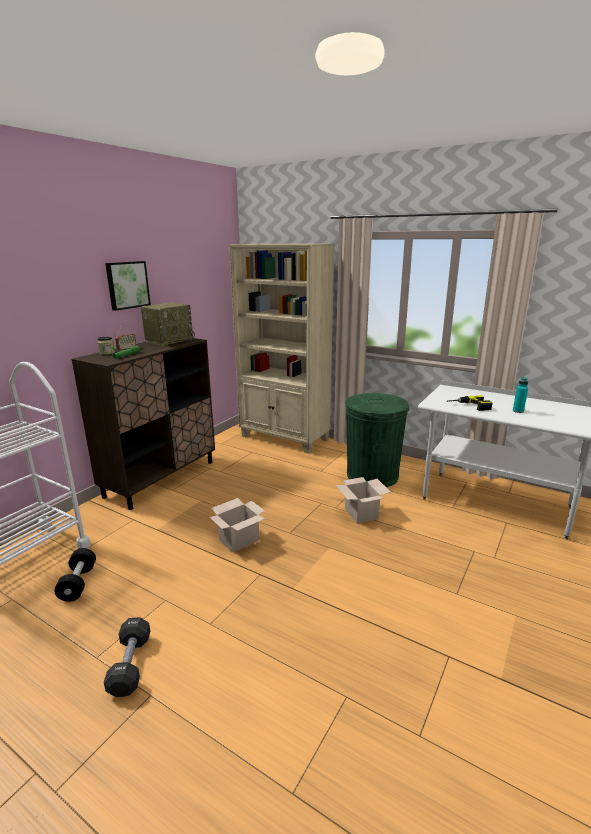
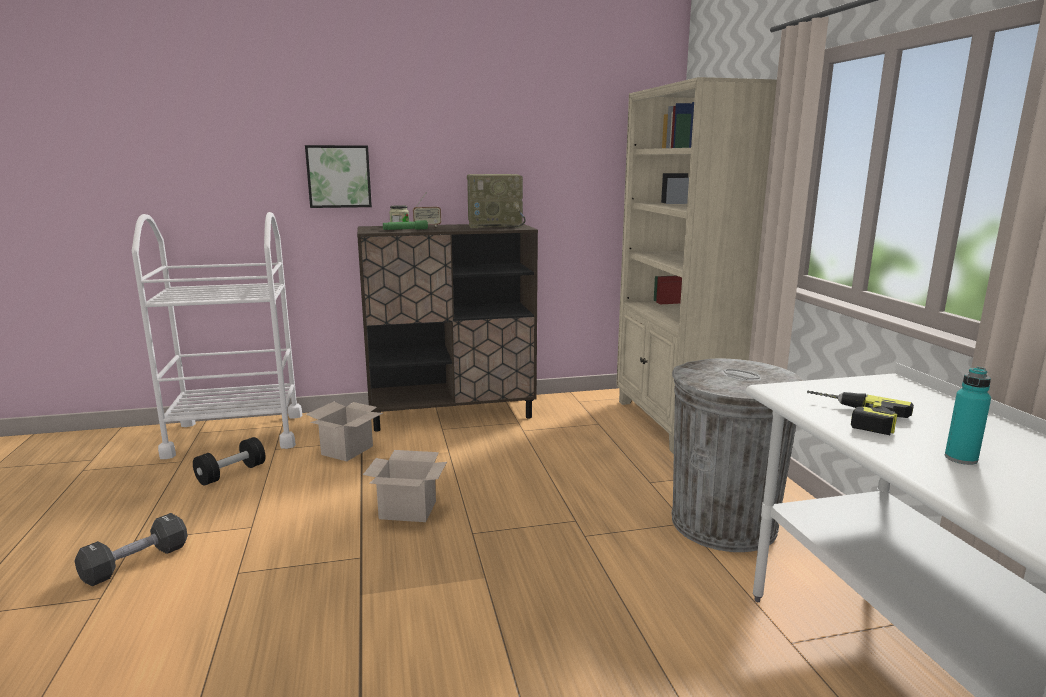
camera: 45 degrees right, 5 degrees down
(127, 285) = (455, 144): picture -> picture (339, 176)
(362, 514) = (607, 564): cardboard box -> cardboard box (347, 451)
(372, 475) = (724, 523): green trash can -> grey trash can

